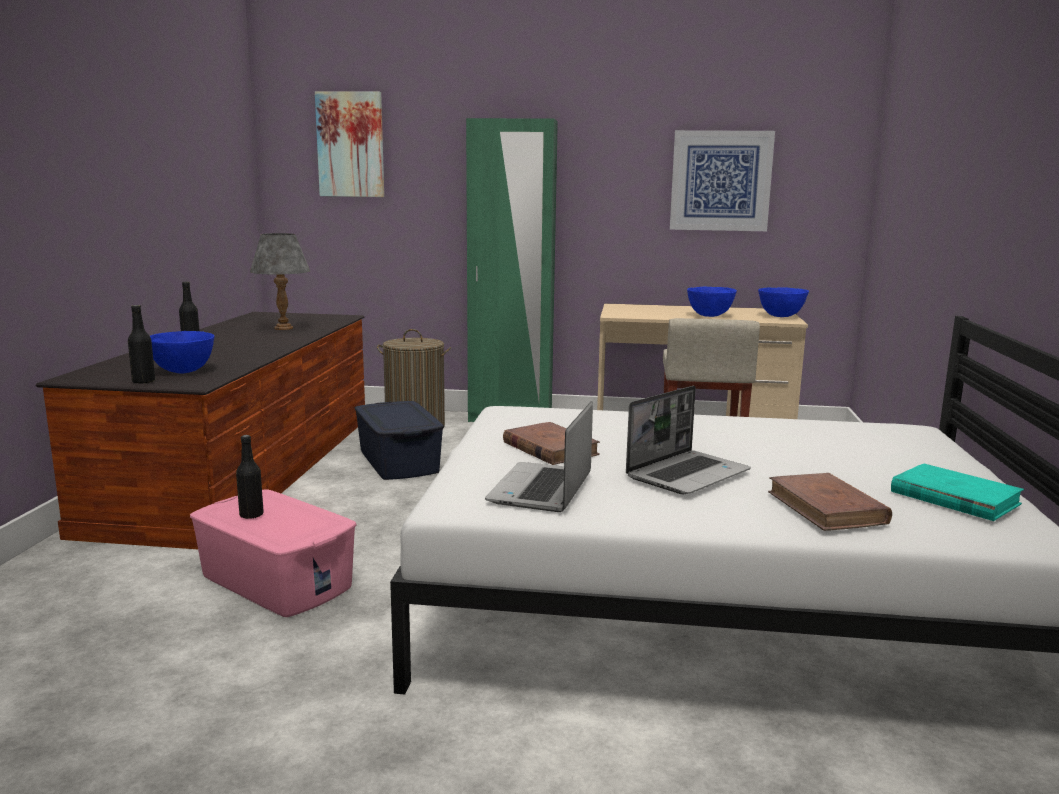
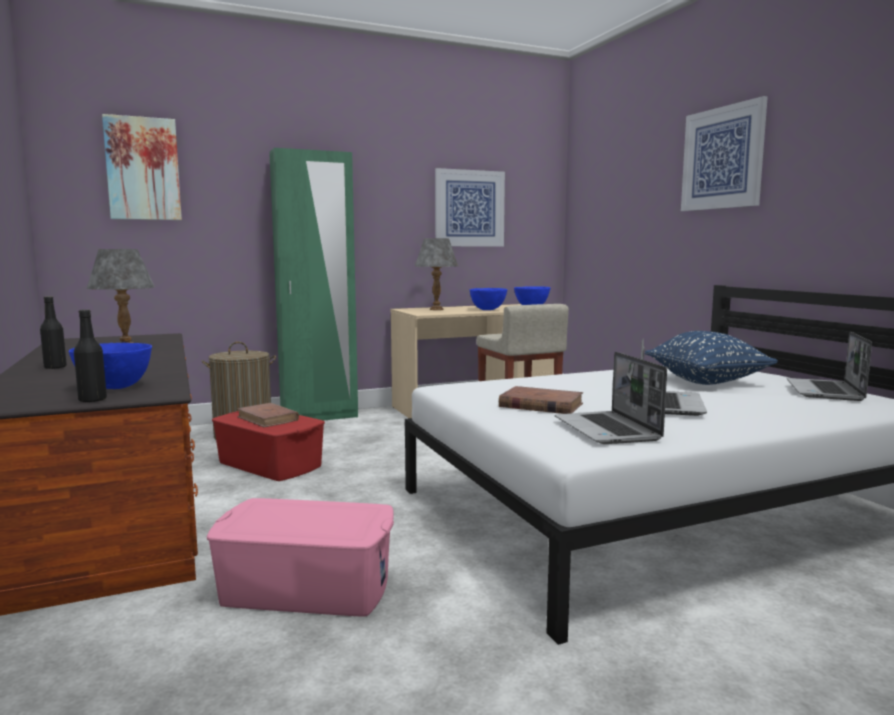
camera: 30 degrees left, 5 degrees down
(251, 515) = (279, 522): black bottle -> none
(398, 461) = (269, 464): blue storage box -> red storage box
(650, 309) = (436, 309): none -> grey table lamp
(826, 508) = (788, 407): brown book -> brown book (268, 418)
(831, 454) = (706, 382): none -> blue pillow
(953, 498) = (825, 391): turquoise book -> laptop
(992, 125) = (722, 158): none -> picture

